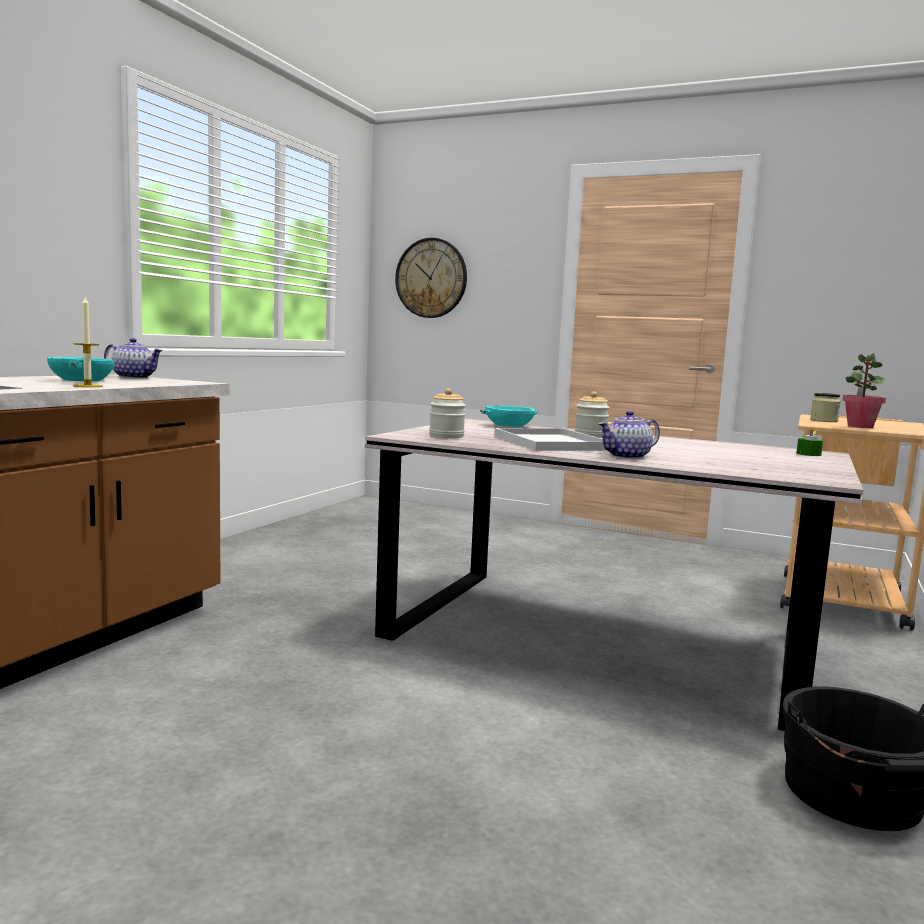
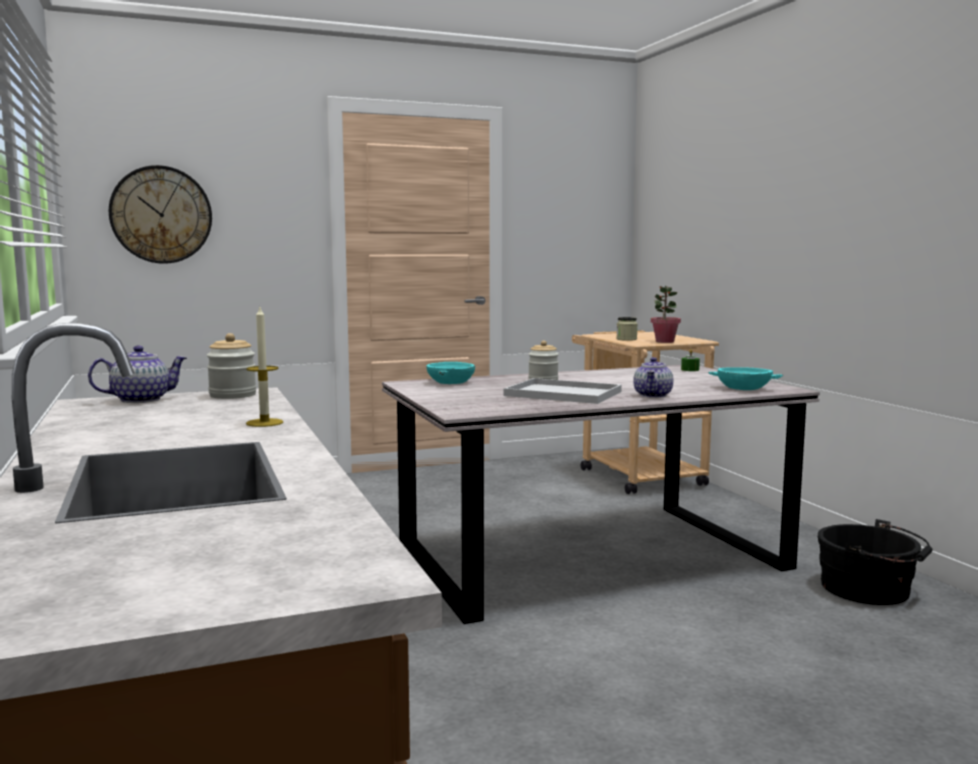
camera: 45 degrees left, 0 degrees up
(81, 380) = (165, 417): turquoise bowl -> turquoise bowl (743, 388)
(446, 436) = (487, 404): jar -> jar (232, 395)

